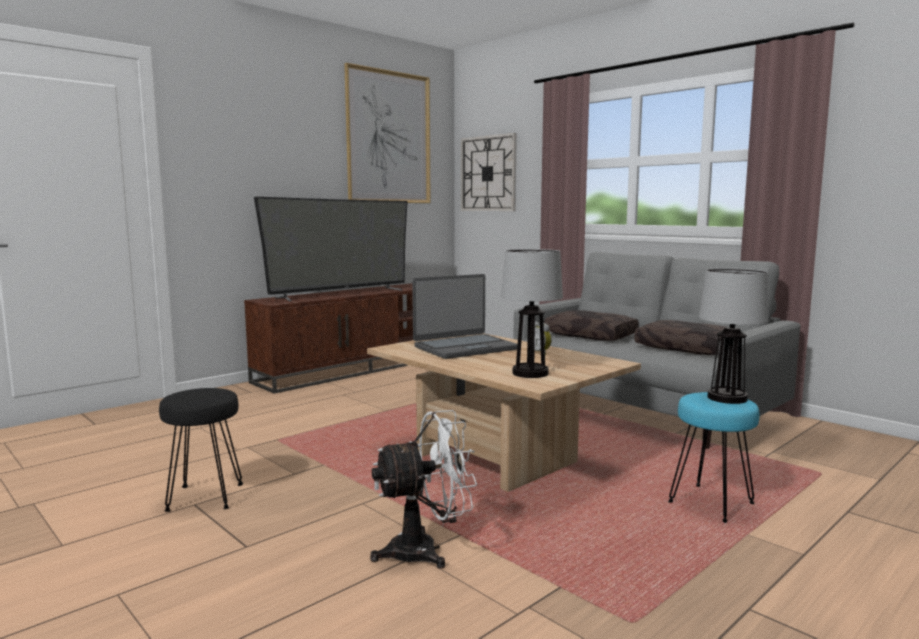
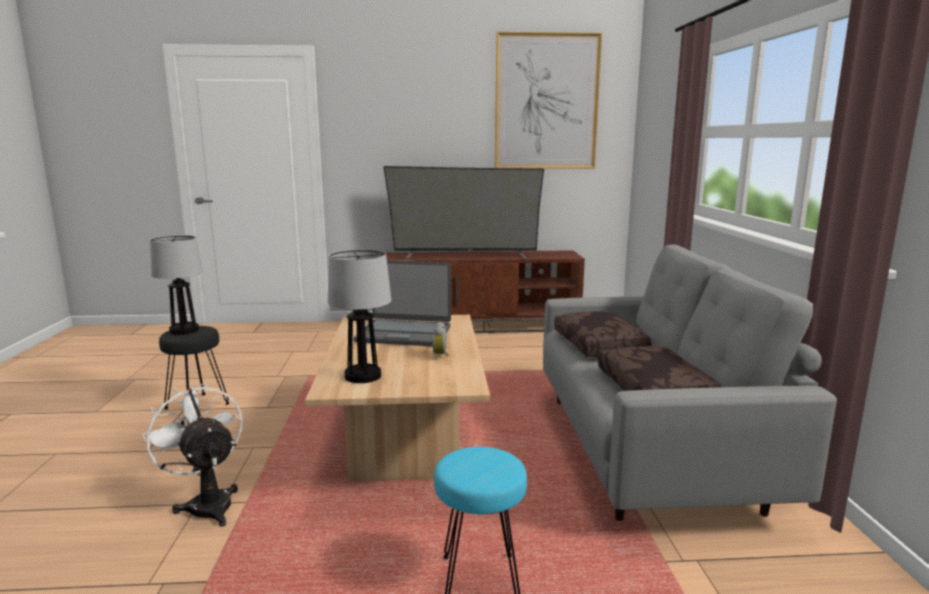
camera: 40 degrees right, 5 degrees up
(425, 550) = (207, 503): white fan -> white fan turned 150 degrees counterclockwise
(488, 173) = (651, 137): wall clock -> none
(727, 398) = (495, 467): table lamp -> table lamp (185, 330)

